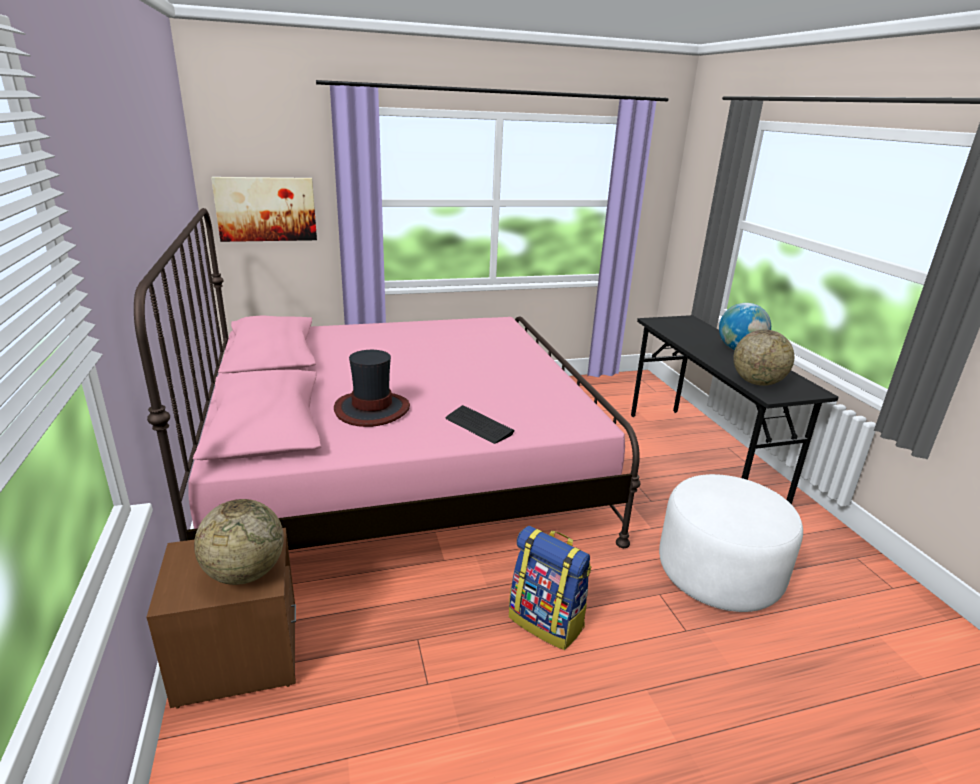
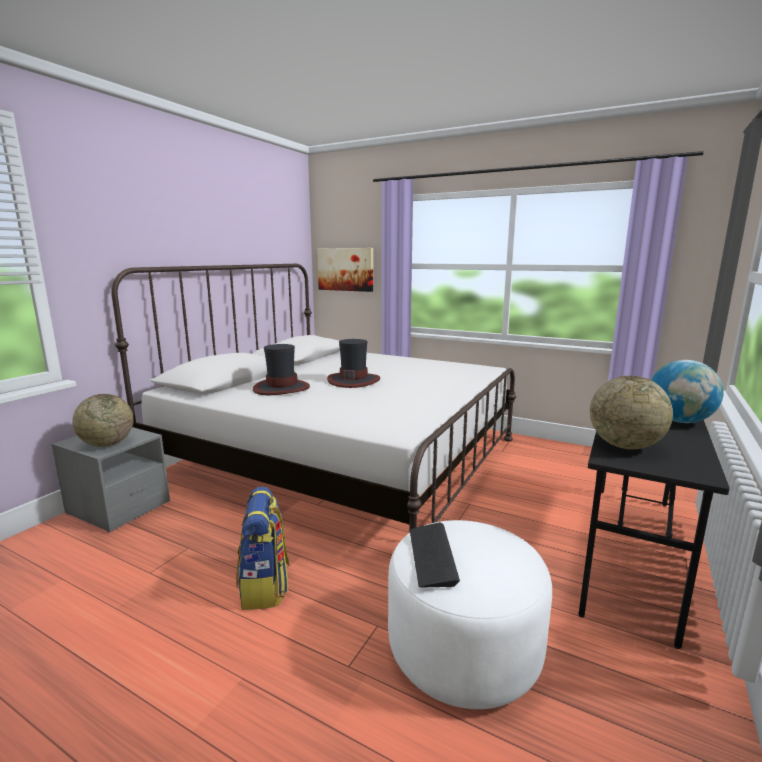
camera: 45 degrees right, 10 degrees down
(238, 656) = (118, 508): brown nightstand -> grey nightstand
(400, 469) = (343, 459): pink bed -> white bed
(421, 373) = (353, 380): none -> hat
(478, 426) = (315, 411): keyboard -> keyboard (432, 555)

